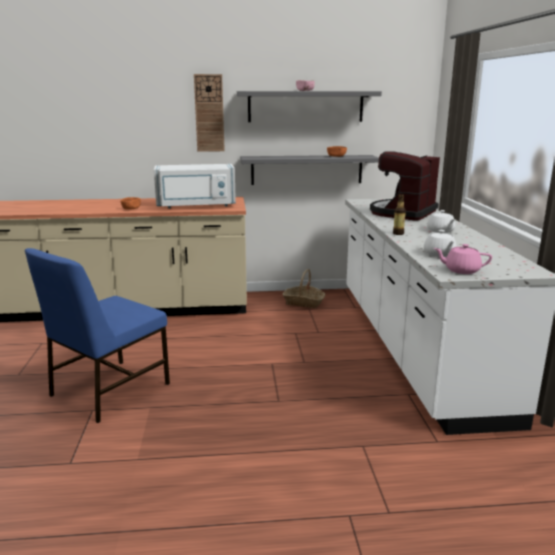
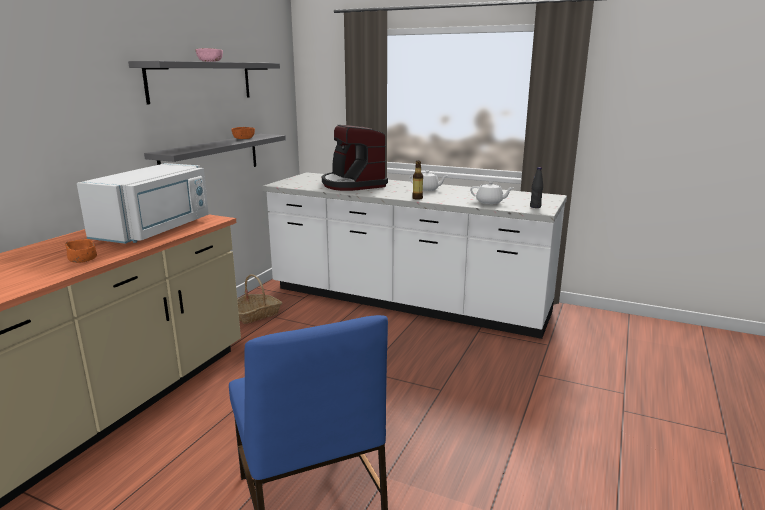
camera: 60 degrees left, 0 degrees up
(209, 113) = (98, 94): wall clock -> none
(461, 270) = (535, 207): pink teapot -> black bottle

